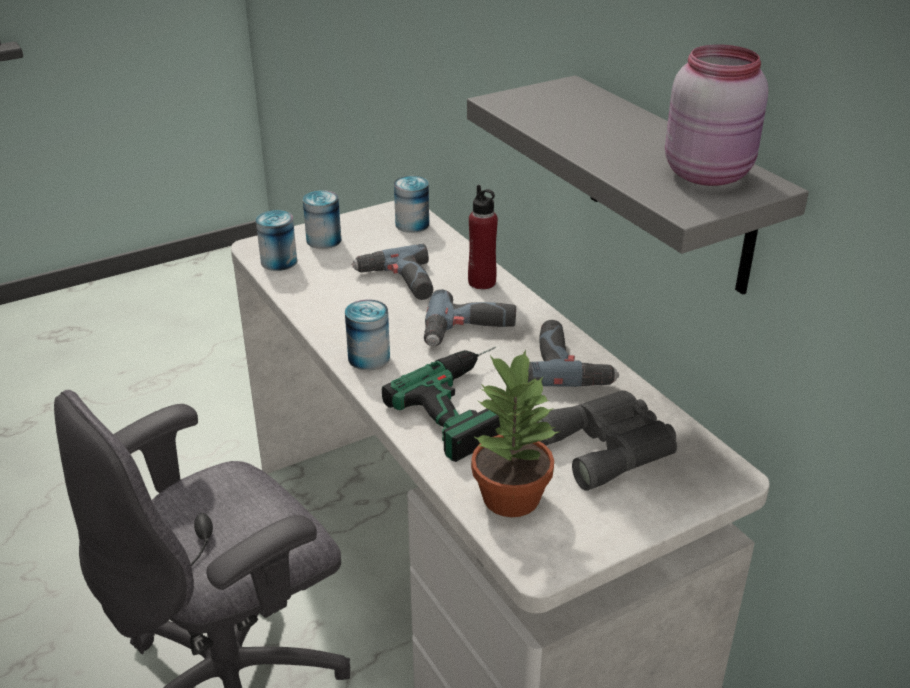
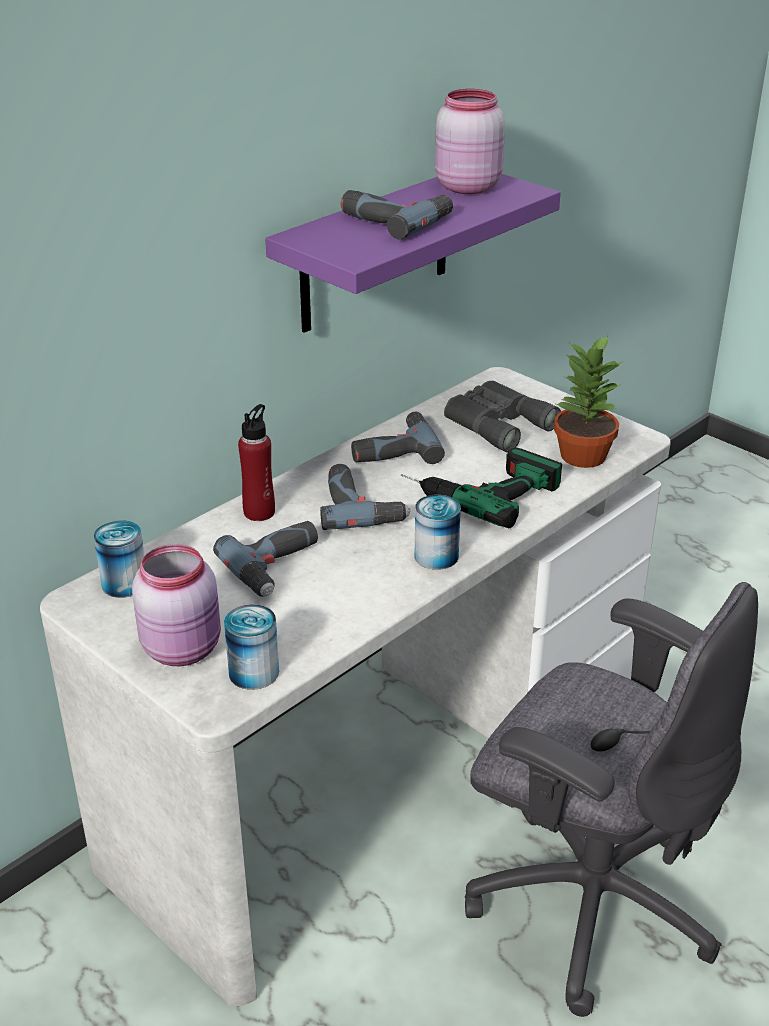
camera: 105 degrees left, 0 degrees up
(324, 240) = (184, 648): can -> pink jar
(603, 126) = (395, 219): none -> power drill
(670, 185) = (375, 250): grey shelf -> purple shelf

